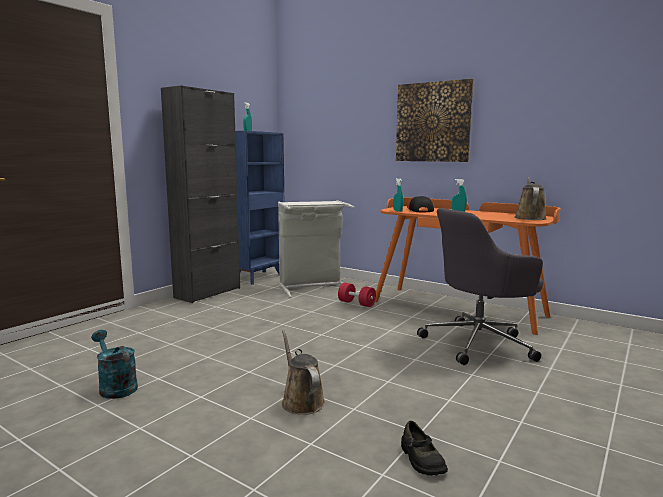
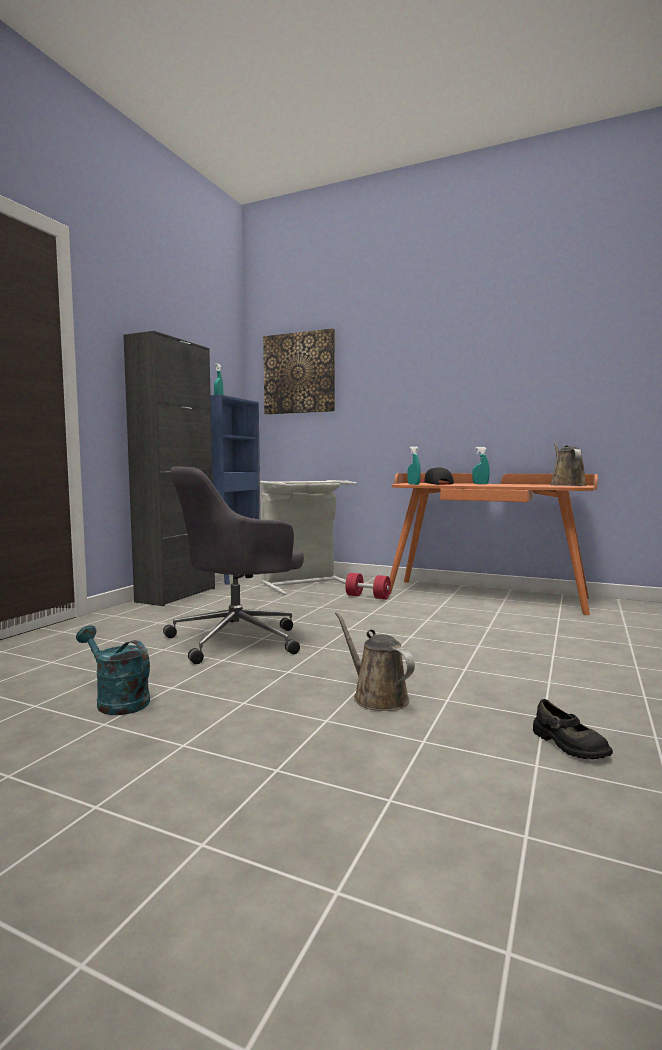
camera: 10 degrees left, 5 degrees down
(433, 122) = (441, 387): picture -> picture (299, 373)
(479, 343) = (535, 626): grey office chair -> grey office chair (238, 639)

